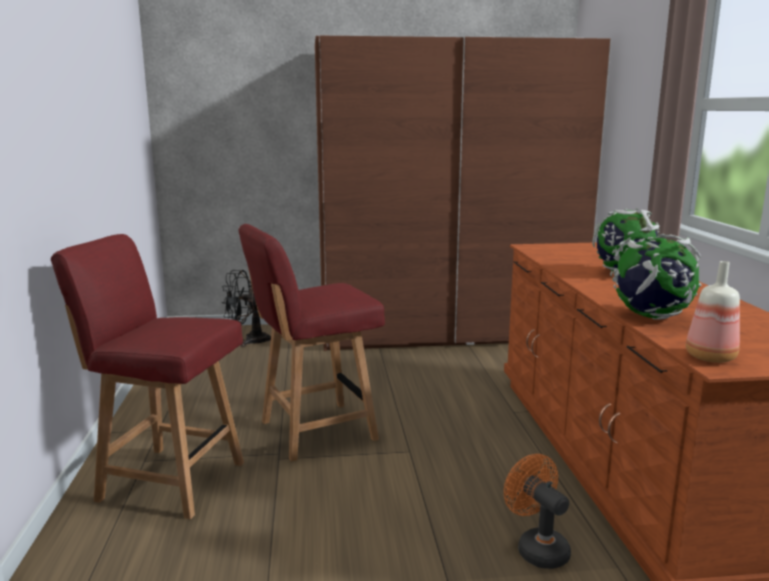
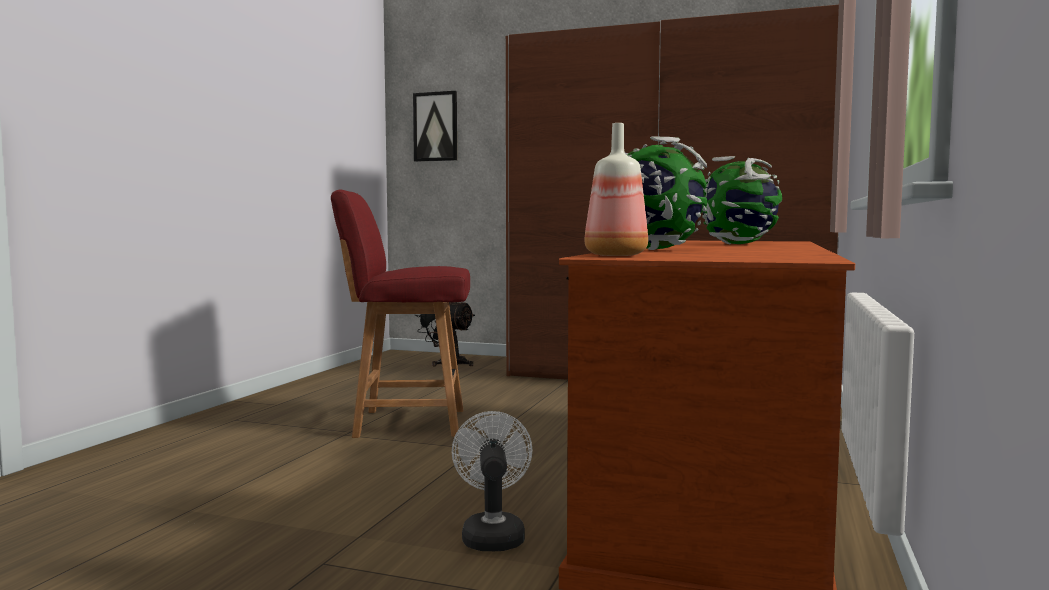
camera: 25 degrees right, 10 degrees down
(169, 480) = (233, 433): red chair -> none
(207, 107) = (435, 127): none -> picture
(537, 548) = (492, 534): orange fan -> white fan

